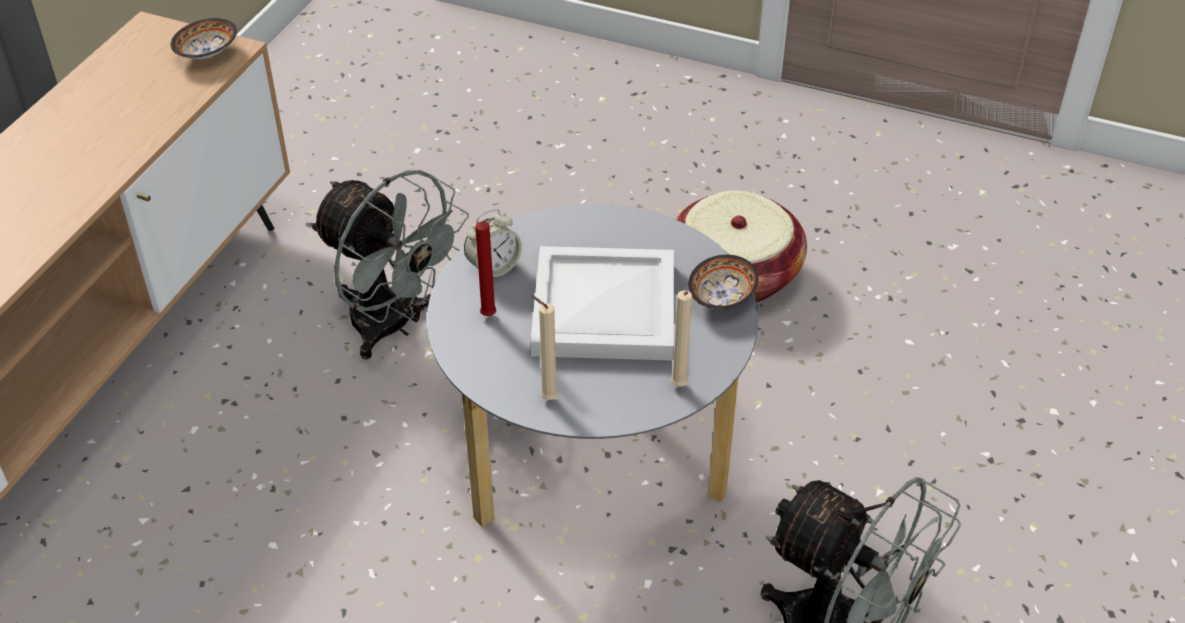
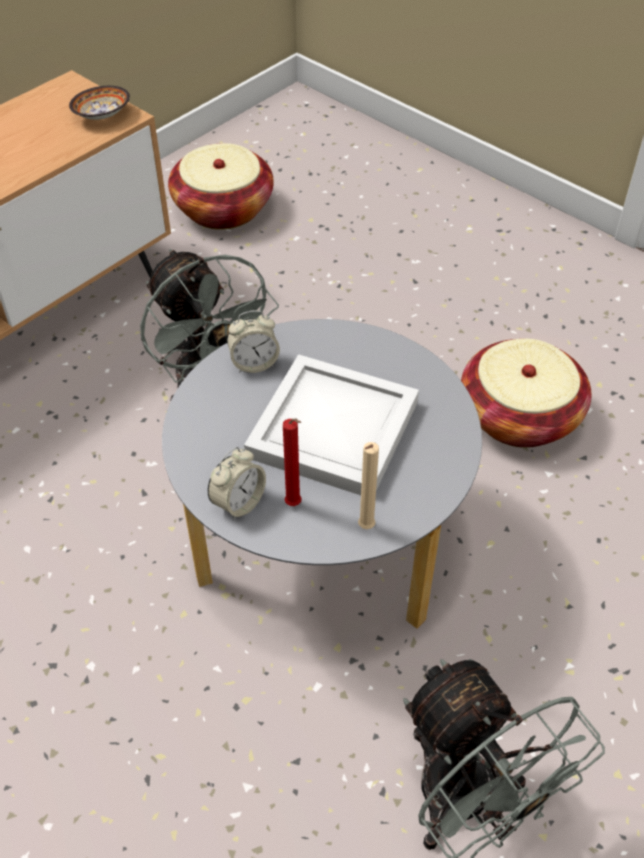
camera: 20 degrees right, 5 degrees up
(318, 137) = (223, 209): none -> basket
(491, 316) = (229, 409): red candle -> red candle (295, 505)
(546, 397) = (238, 502): beige candle -> alarm clock
(719, 297) = (446, 448): bowl -> none

